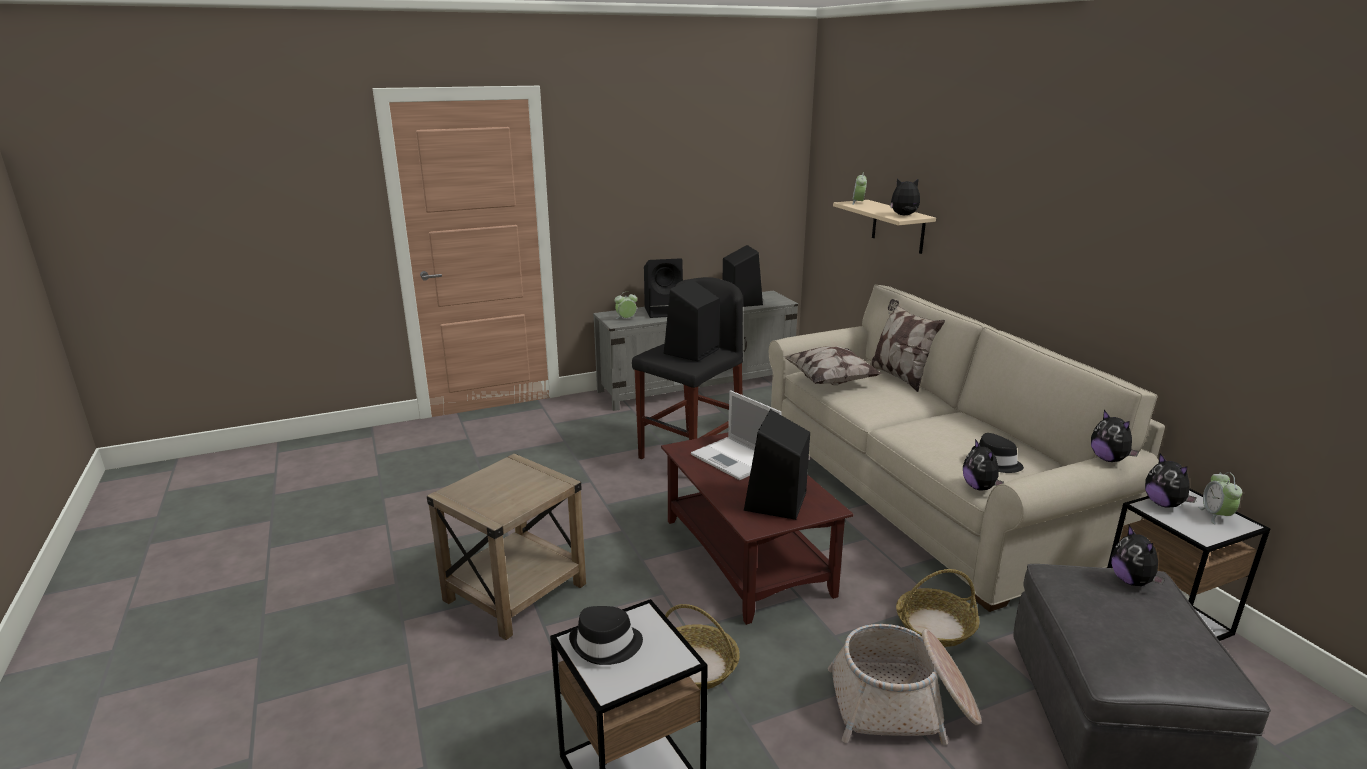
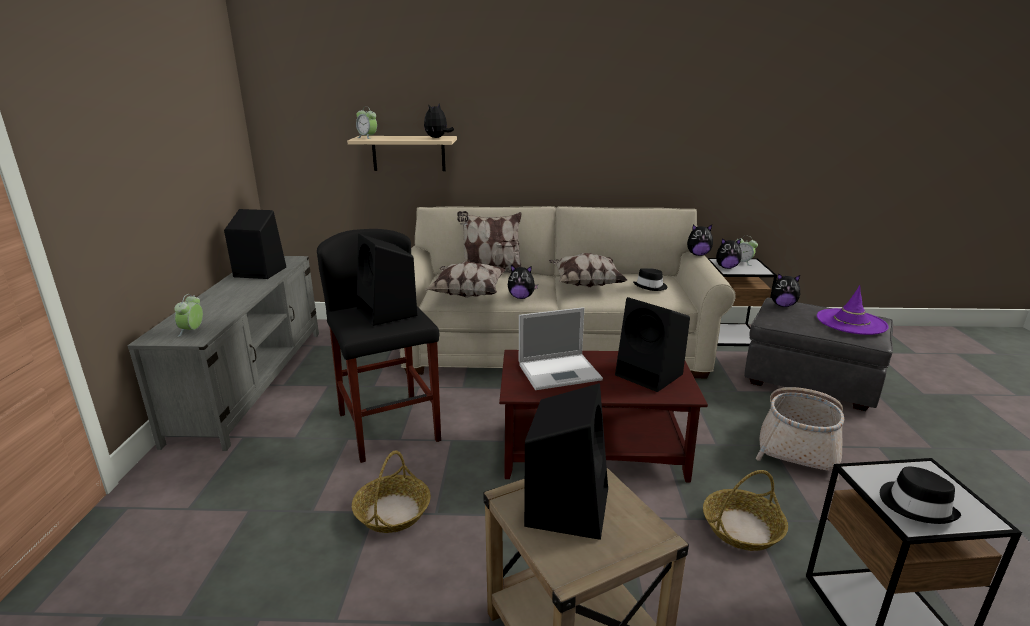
camera: 65 degrees left, 0 degrees up
(665, 311) = (213, 308): black speaker -> black speaker (567, 505)
(935, 626) = (716, 401): basket -> basket (392, 511)
(942, 426) = (585, 284): none -> pillow
(980, 487) = (676, 302): plush toy -> plush toy (521, 297)
(1151, 649) = (851, 322): none -> purple hat

